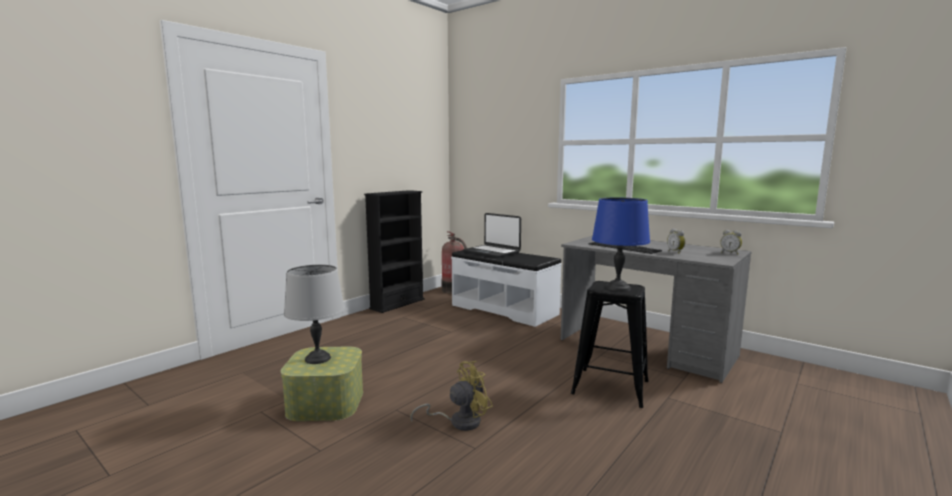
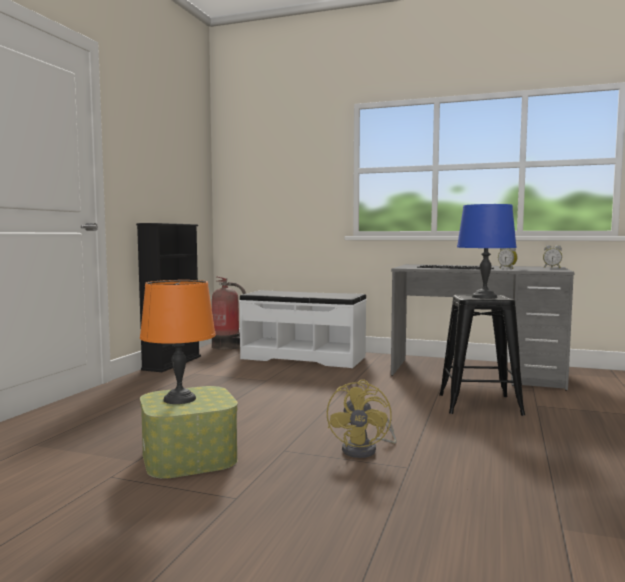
camera: 20 degrees left, 5 degrees down
(317, 358) = (179, 399): grey table lamp -> orange table lamp
(459, 421) = (365, 450): yellow fan -> yellow fan turned 150 degrees clockwise
(492, 252) = (286, 292): laptop -> none

